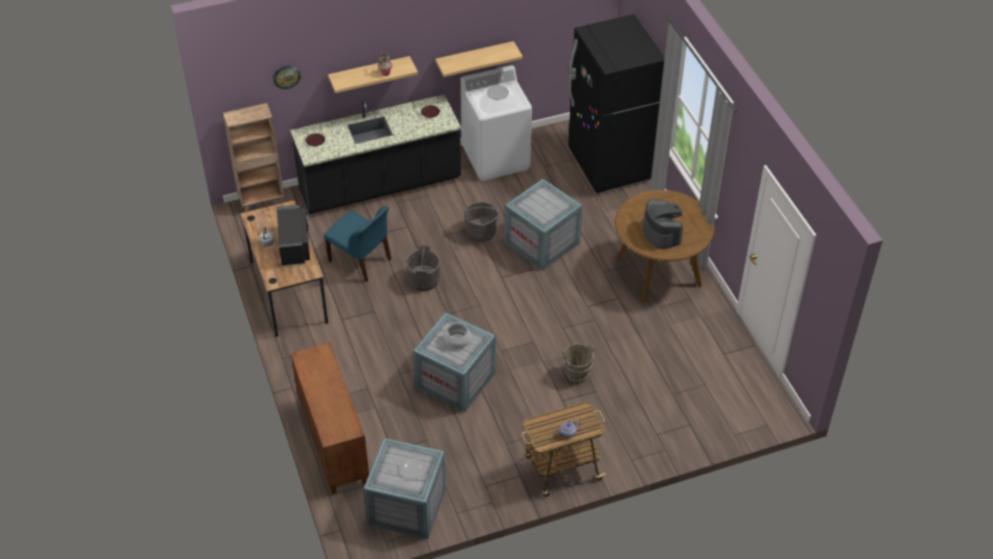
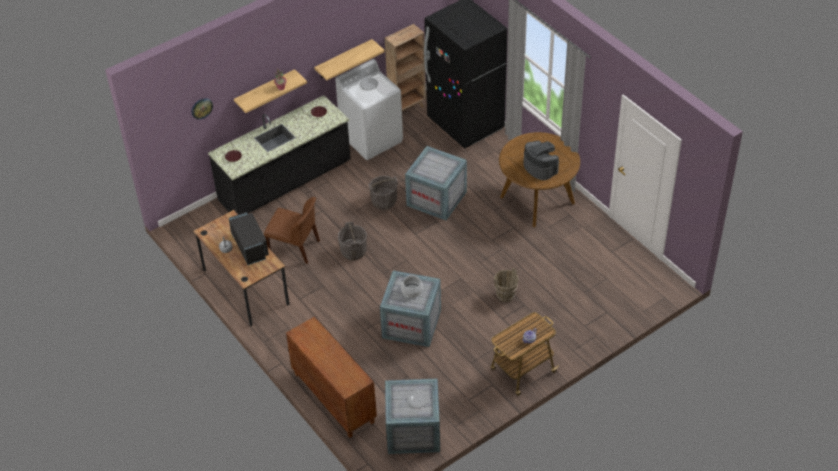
camera: 15 degrees left, 0 degrees up
(262, 203) = (192, 220): brown bookcase -> brown bookcase (407, 108)
(361, 261) = (295, 248): blue chair -> brown chair

